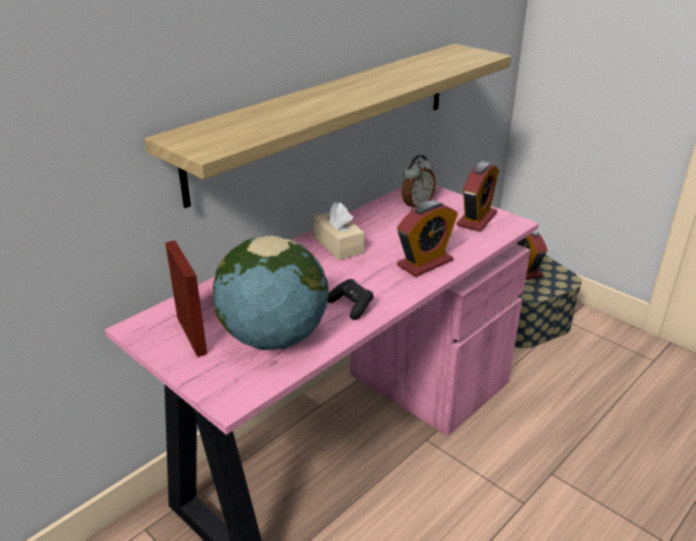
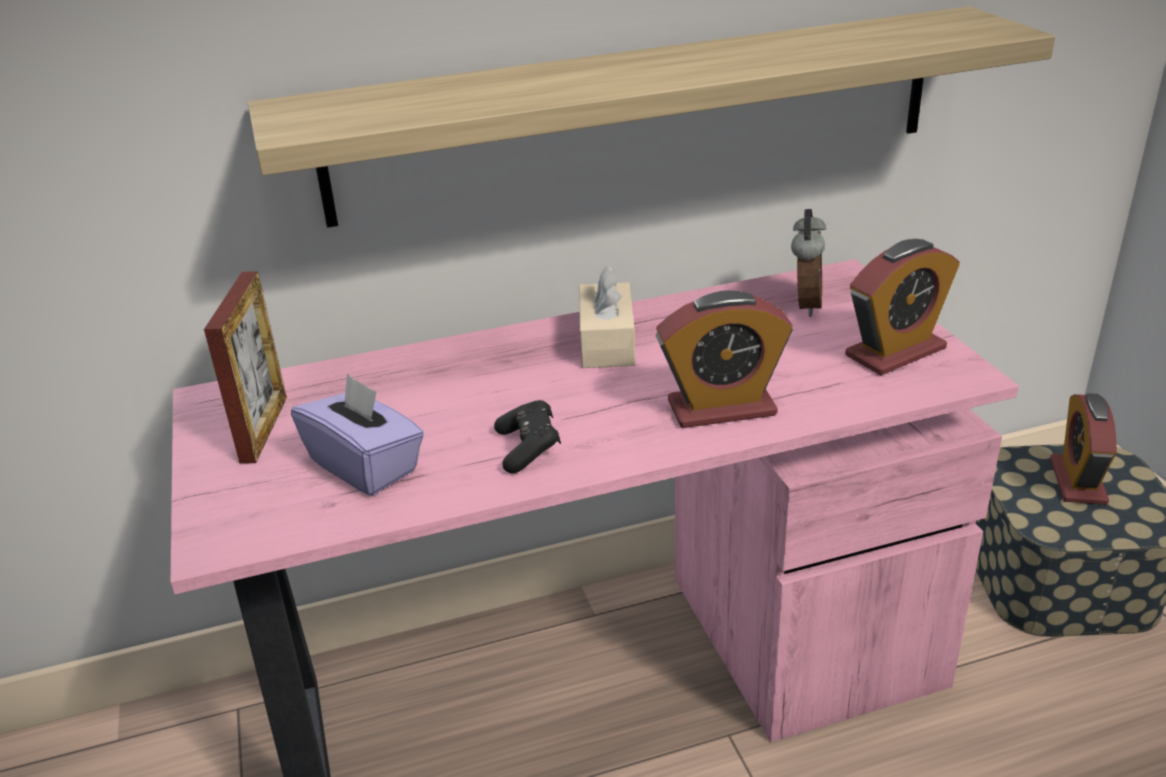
camera: 30 degrees right, 0 degrees up
(273, 338) = (366, 465): globe -> purple tissue box
(416, 206) = (804, 305): alarm clock -> alarm clock turned 60 degrees counterclockwise

